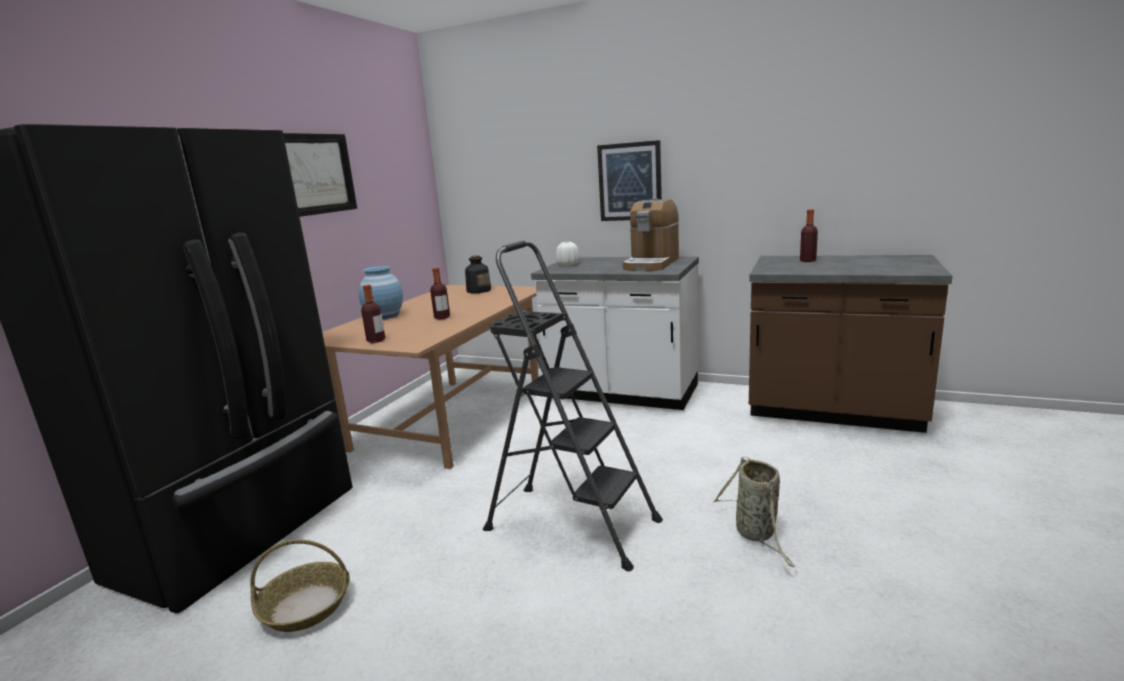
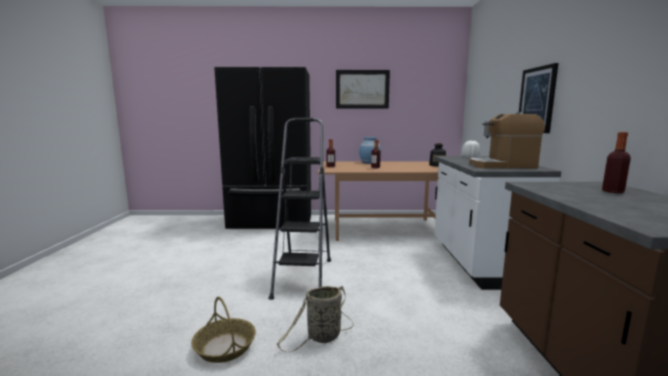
camera: 65 degrees right, 5 degrees down
(306, 606) = (231, 243): basket -> basket (225, 347)

